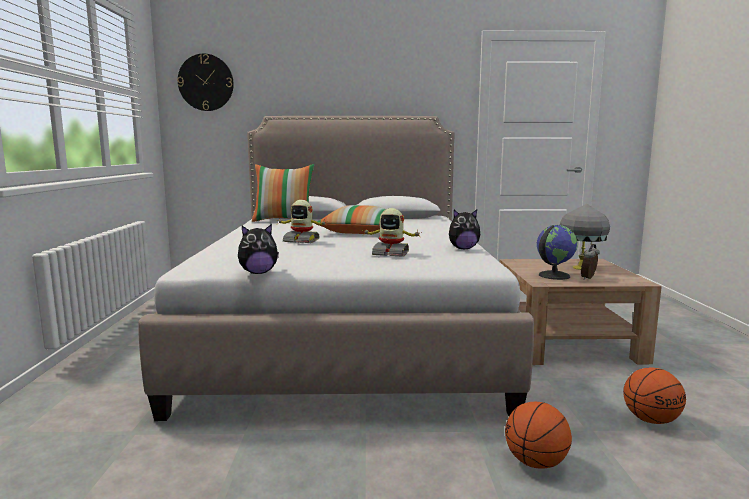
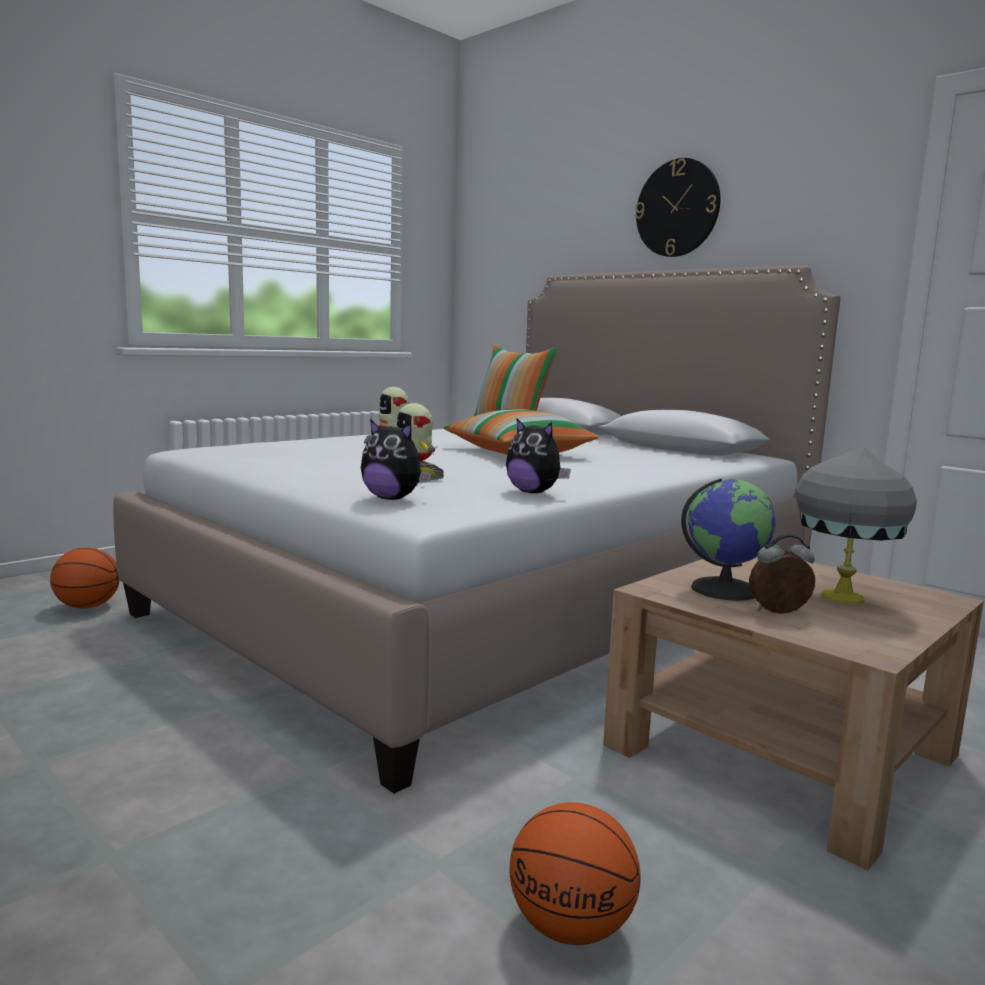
camera: 45 degrees right, 0 degrees up
(206, 82) = (501, 232): wall clock -> wall clock (677, 208)
(258, 273) = (210, 464): plush toy -> plush toy (392, 499)
(535, 463) = (260, 845): basketball -> basketball (86, 607)

